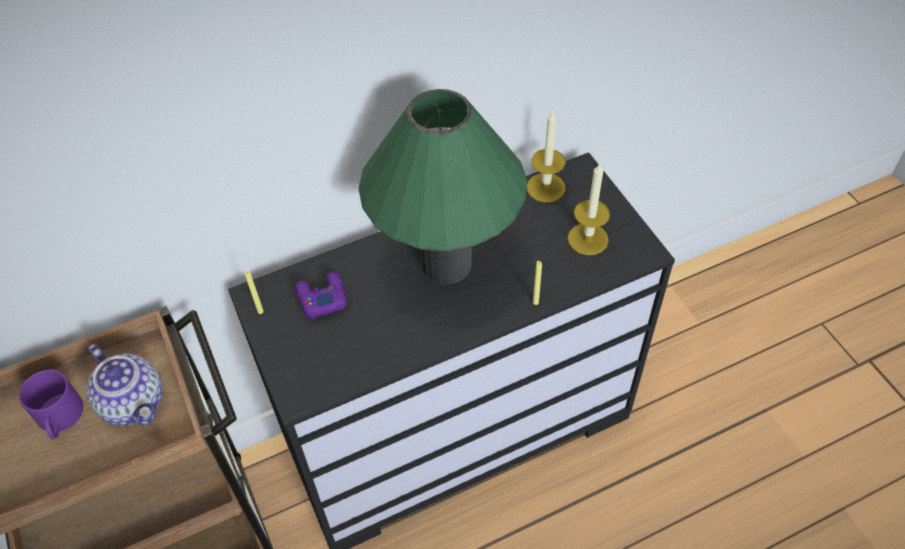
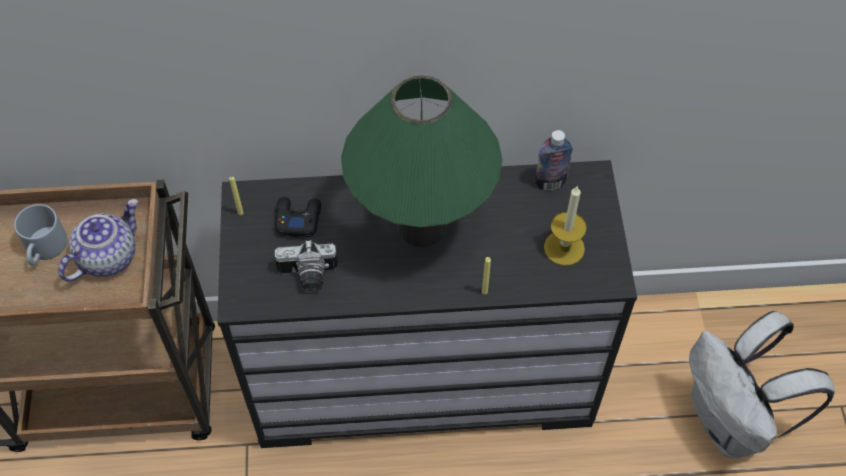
camera: 20 degrees right, 5 degrees up
(61, 419) = (45, 249): purple mug -> grey mug
(134, 402) = (108, 256): teapot -> teapot turned 120 degrees counterclockwise
(321, 297) = (298, 219): purple game controller -> black game controller
(357, 348) = (308, 277): none -> camera
(545, 187) = (550, 182): candle -> bottle
(742, 370) = (731, 422): none -> white backpack

